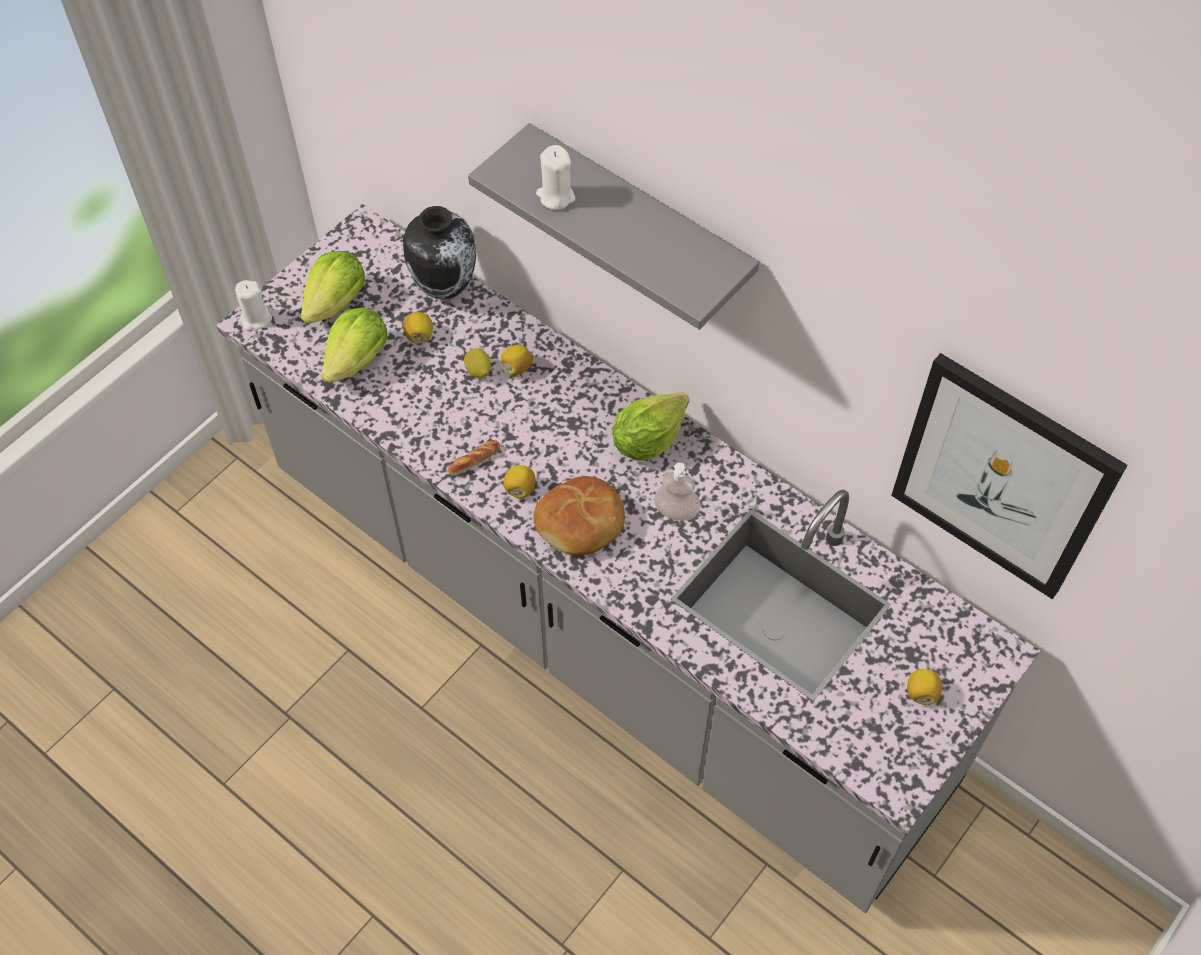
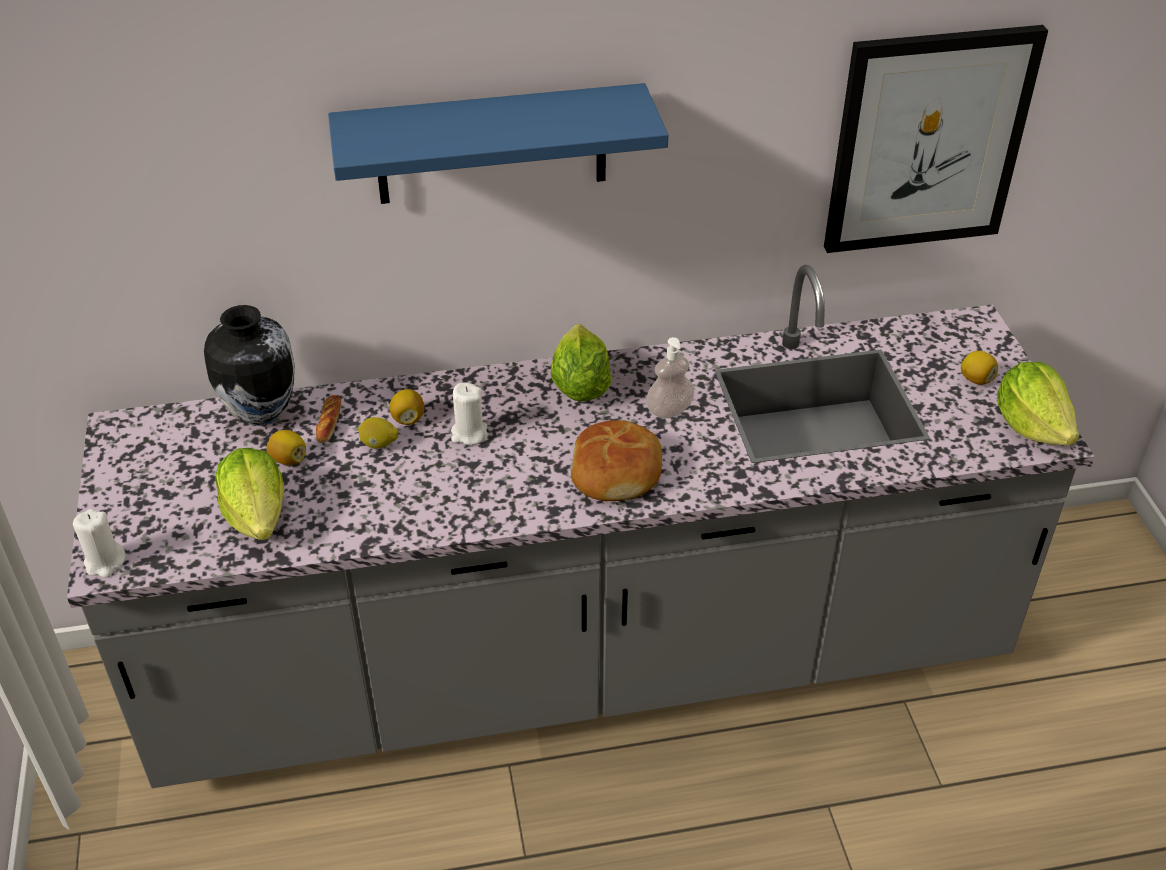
camera: 50 degrees left, 15 degrees down
(336, 302) = (172, 493): lettuce -> lettuce (1031, 426)
(474, 460) = (470, 501): bread -> bread (329, 422)
(520, 489) = (536, 489): lemon -> none
(555, 196) = (432, 136): white candle -> white candle (469, 434)
(639, 223) = (491, 145): grey shelf -> blue shelf

